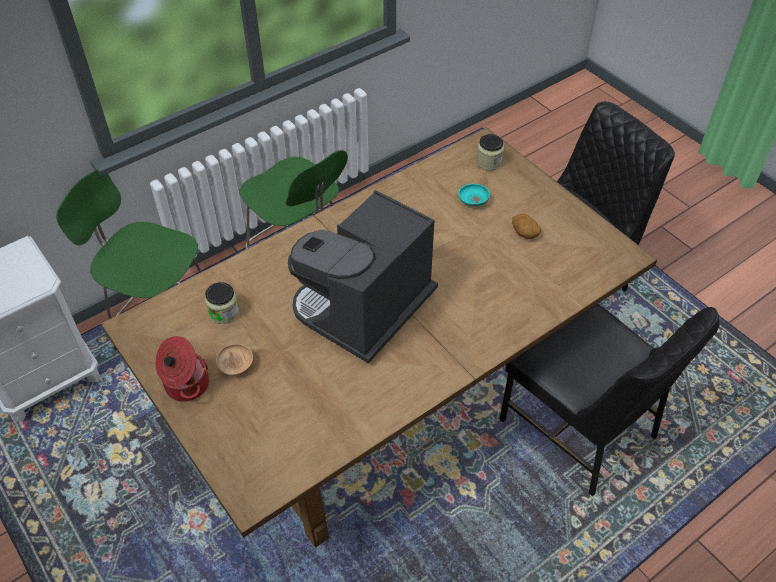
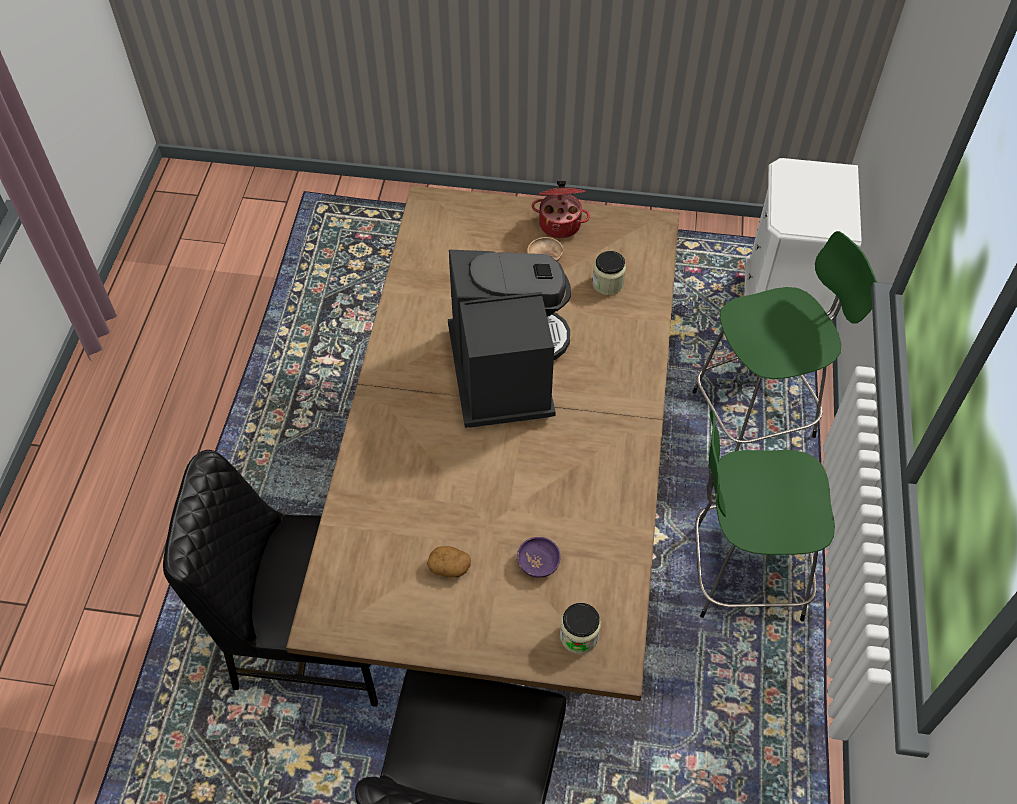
camera: 135 degrees right, 5 degrees up
(473, 201) = (538, 563): turquoise bowl -> purple bowl

